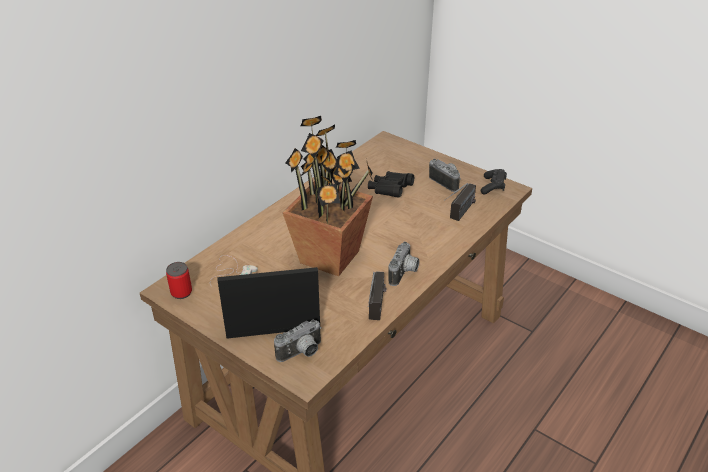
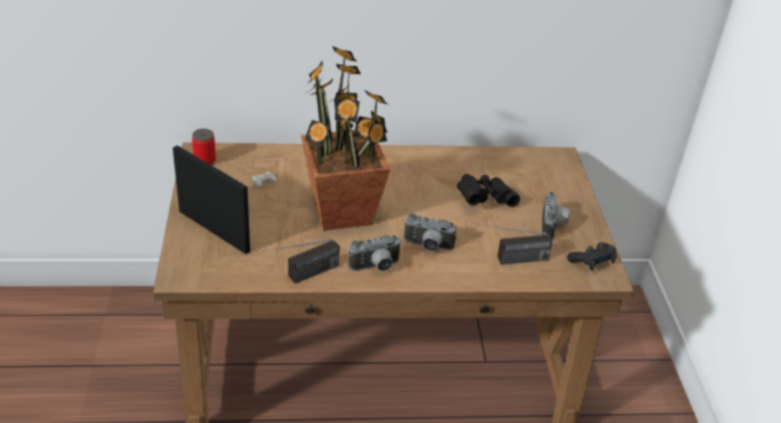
camera: 45 degrees right, 0 degrees up
(302, 353) = (204, 260): camera -> camera (427, 247)

